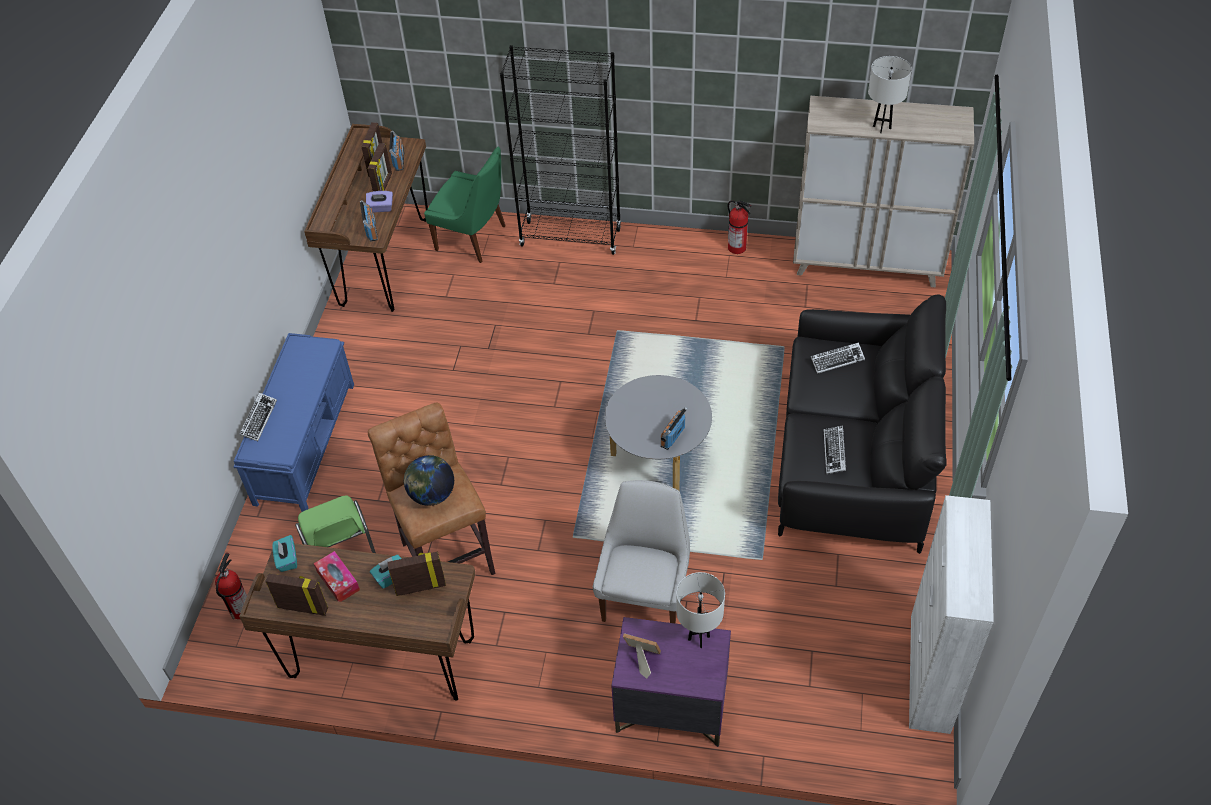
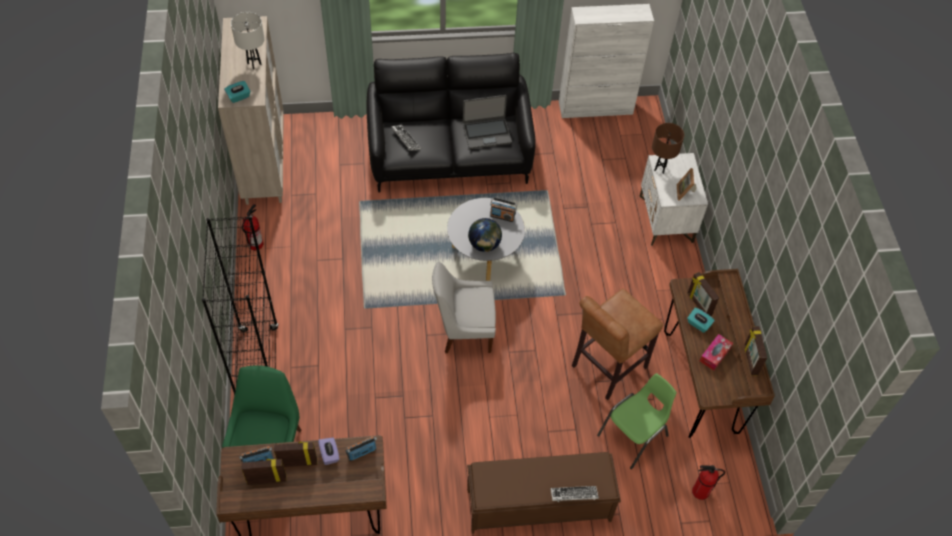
camera: 110 degrees left, 5 degrees up
(287, 560) = (712, 393): turquoise tissue box -> turquoise tissue box (239, 97)
(305, 442) = (537, 505): blue bench -> brown bench
(432, 495) = (627, 318): globe -> globe (484, 245)
(645, 596) = (596, 245): white chair -> white chair (464, 331)
(670, 707) = (666, 219): purple nightstand -> white nightstand
(699, 638) = (660, 168): white table lamp -> brown table lamp
(834, 452) = (486, 133): keyboard -> laptop

